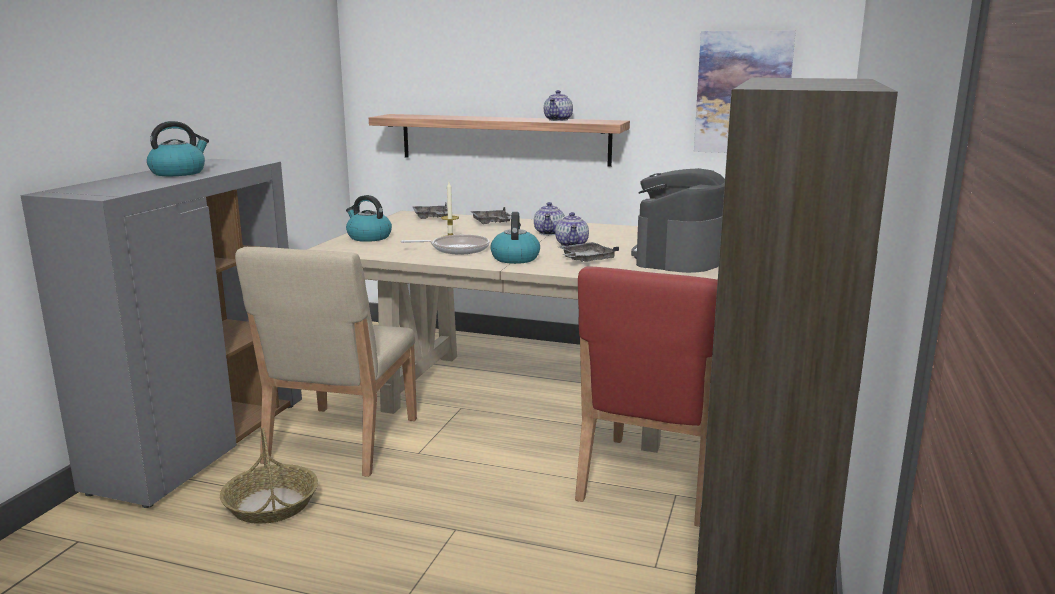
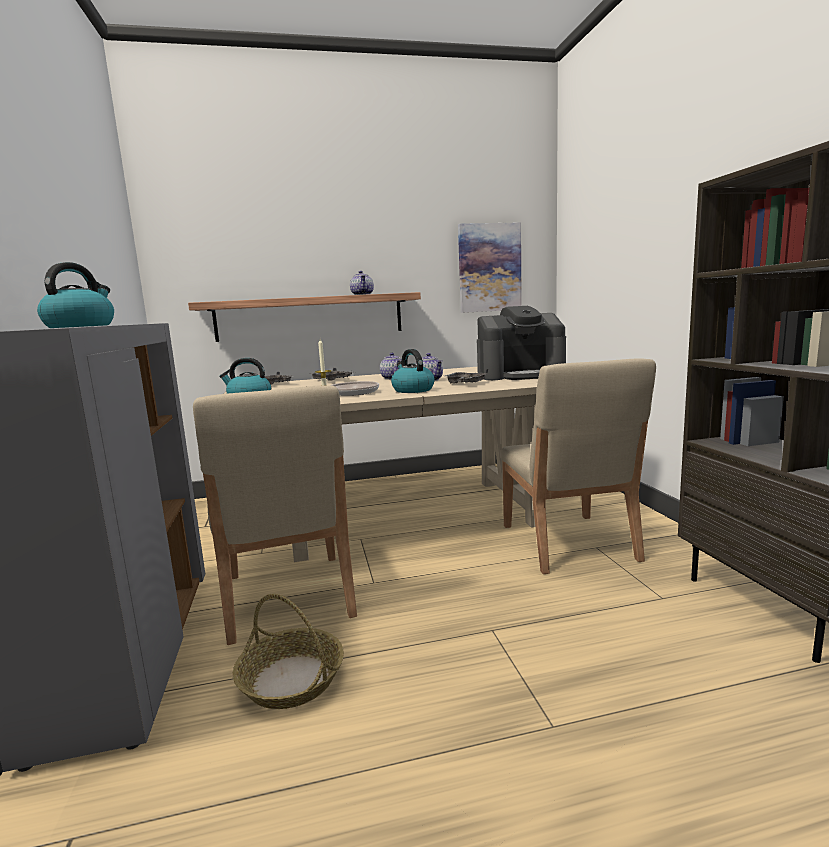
camera: 30 degrees left, 5 degrees down
(652, 480) = (568, 543): red chair -> beige chair
(680, 258) = (520, 375): coffee machine -> coffee machine turned 90 degrees counterclockwise

